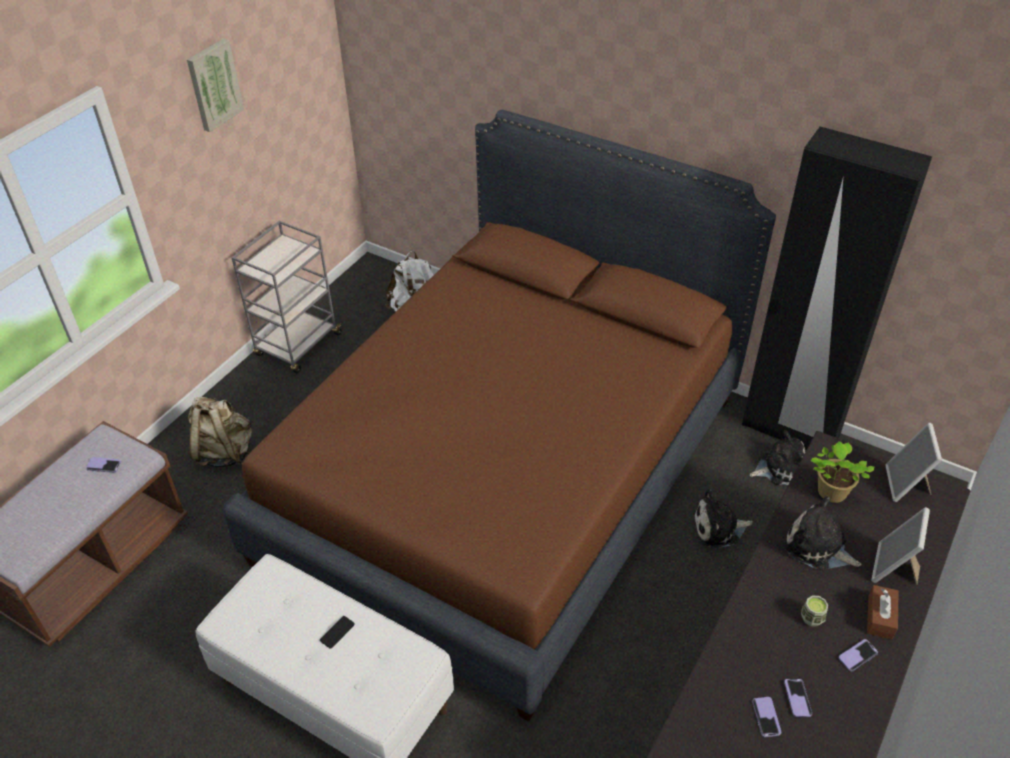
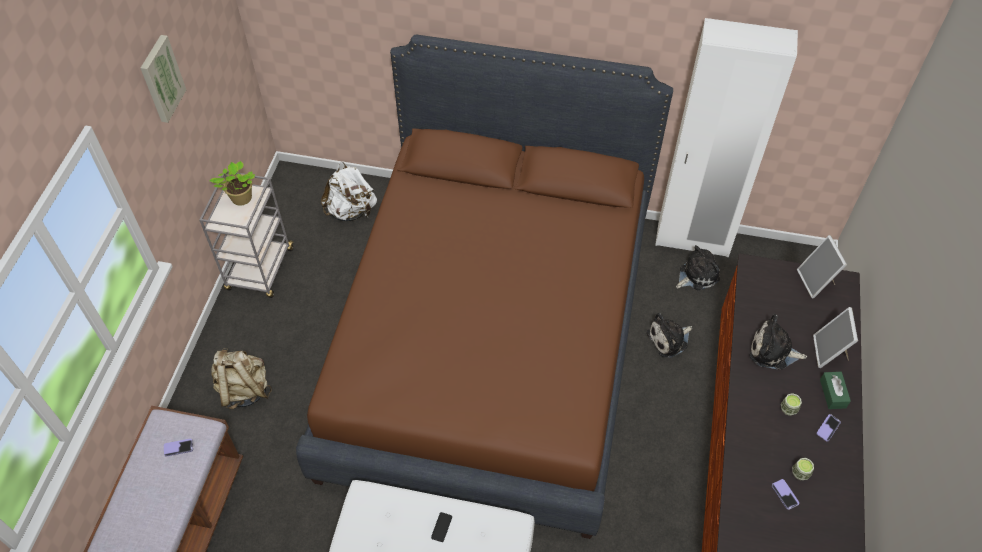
camera: 20 degrees left, 10 degrees up
(790, 431) = (692, 240): black wardrobe -> white wardrobe
(797, 698) = (800, 473): phone -> cup
(830, 493) = (766, 304): potted plant -> potted plant (240, 199)
(880, 617) = (832, 393): brown tissue box -> green tissue box

